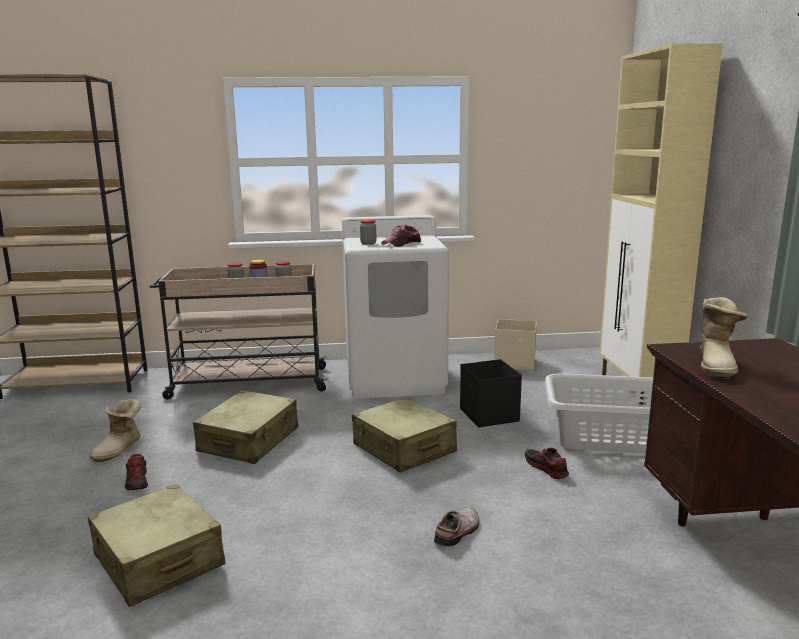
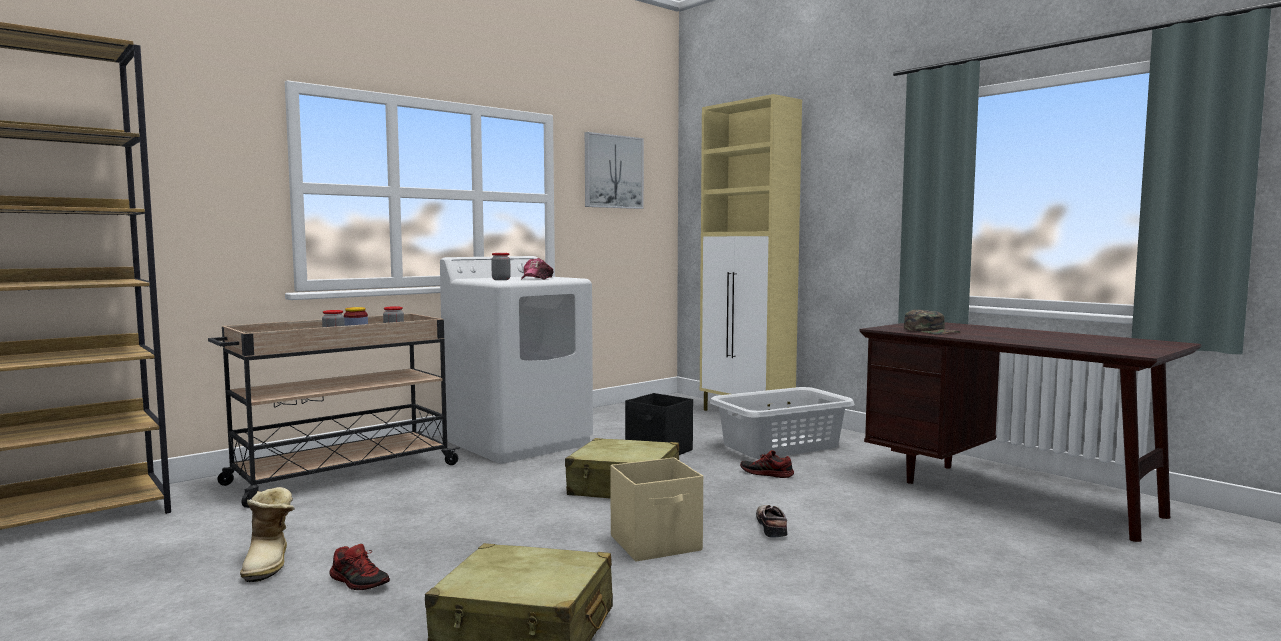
camera: 35 degrees left, 10 degrees down
(249, 440) = (441, 517): beige suitcase -> none
(515, 363) = (617, 414): beige storage box -> beige storage box (657, 543)
(539, 127) = (613, 171): none -> picture
(717, 365) = (931, 331): boot -> green cap

